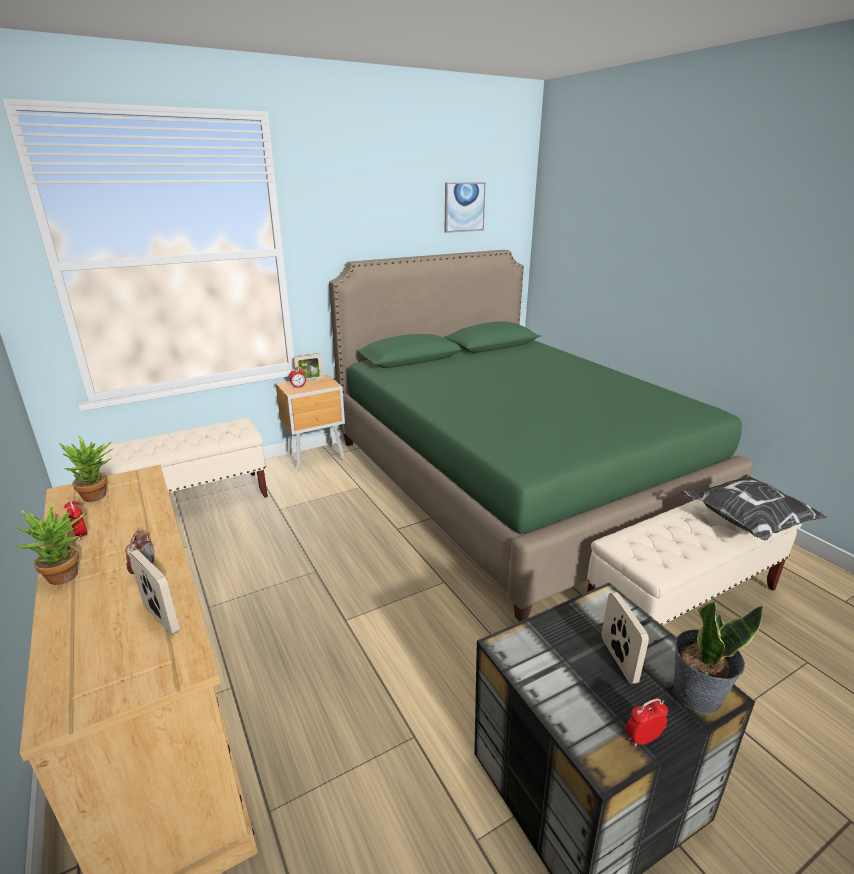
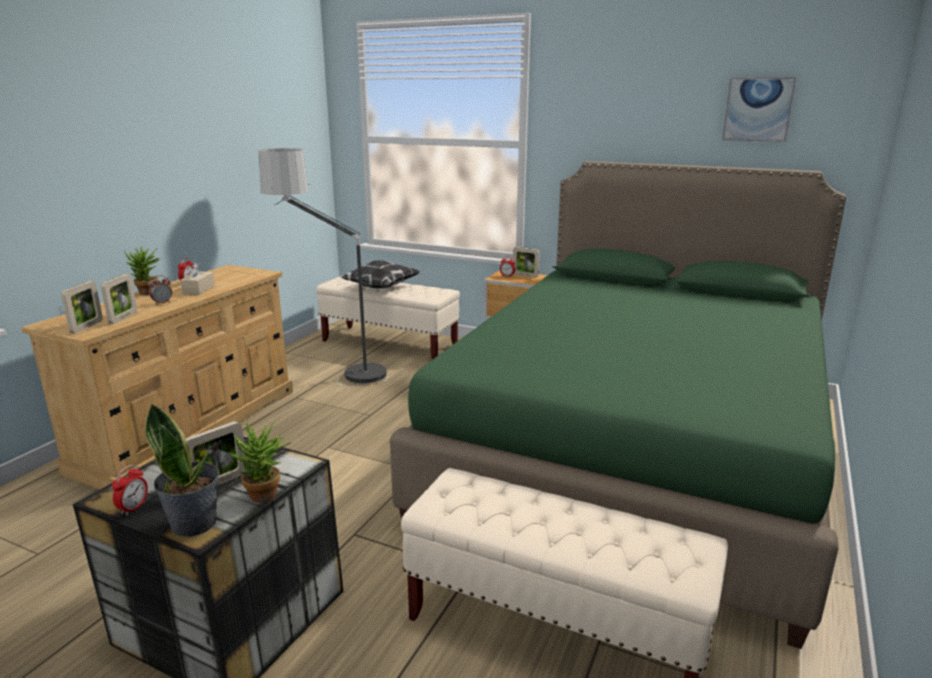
camera: 55 degrees right, 5 degrees down
(99, 496) = (230, 274): potted plant -> potted plant (265, 498)
(130, 532) = (199, 289): none -> beige tissue box
(151, 662) = (87, 327): none -> picture frame
(193, 562) = (333, 373): none -> floor lamp
(642, 738) = (133, 508): alarm clock -> alarm clock turned 75 degrees clockwise
(744, 523) = (613, 555): pillow -> pillow (380, 287)

